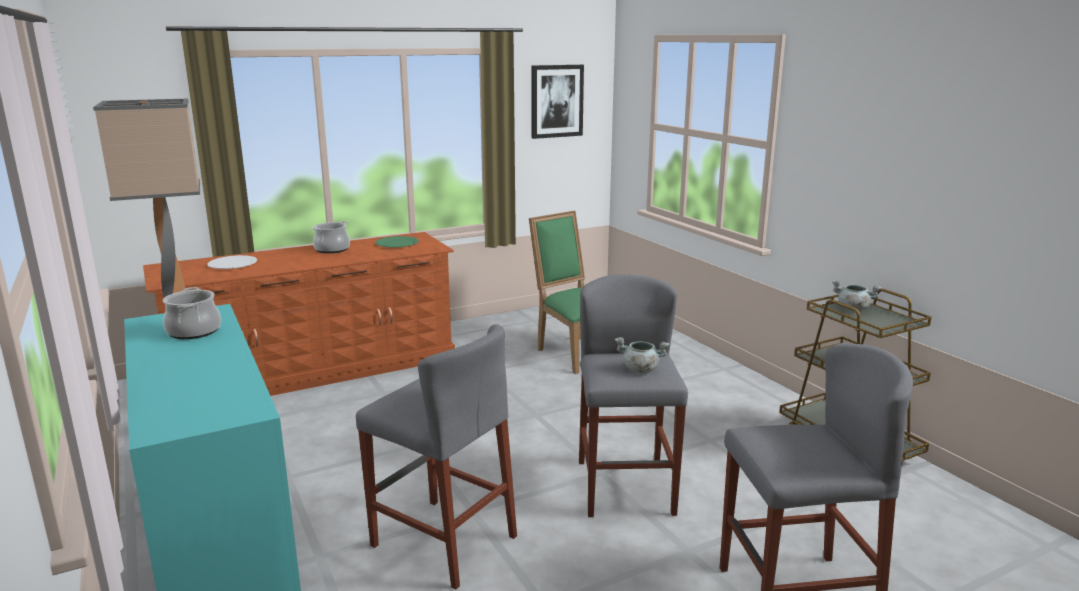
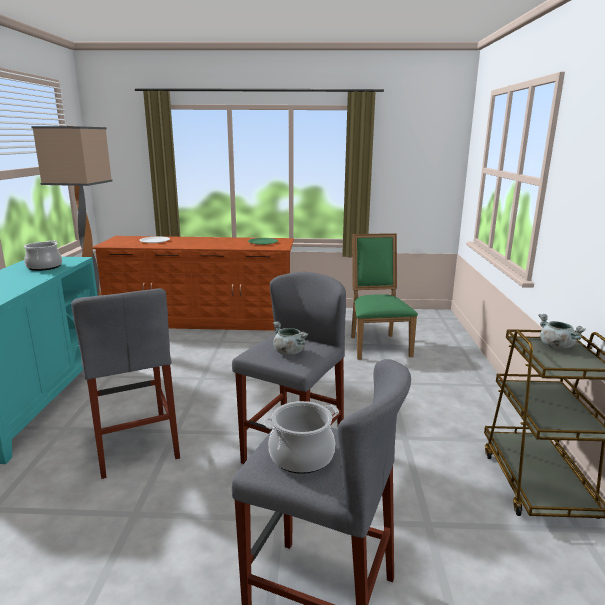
camera: 30 degrees right, 0 degrees up
(332, 249) = (220, 240): cooking pot -> cooking pot (301, 456)
(556, 101) = (415, 149): picture -> none

